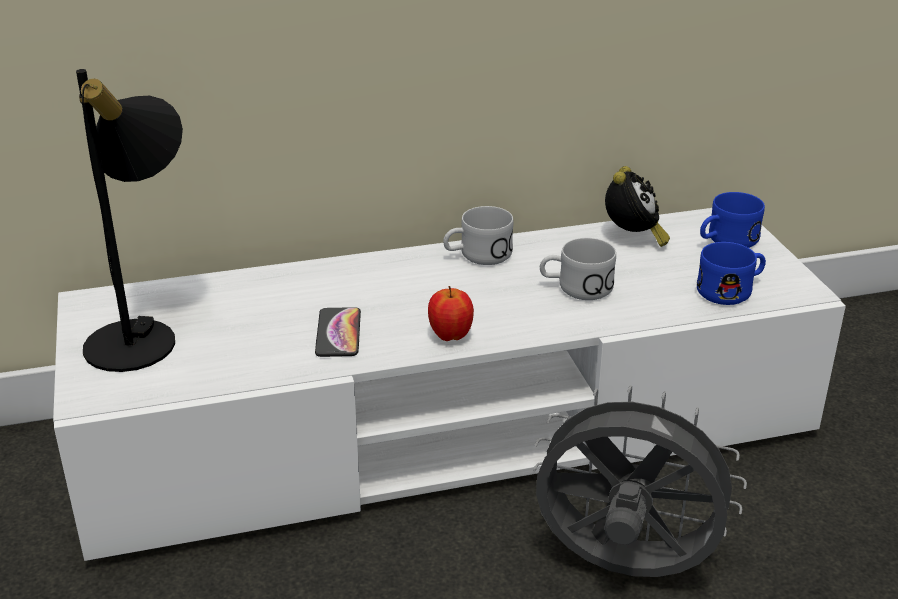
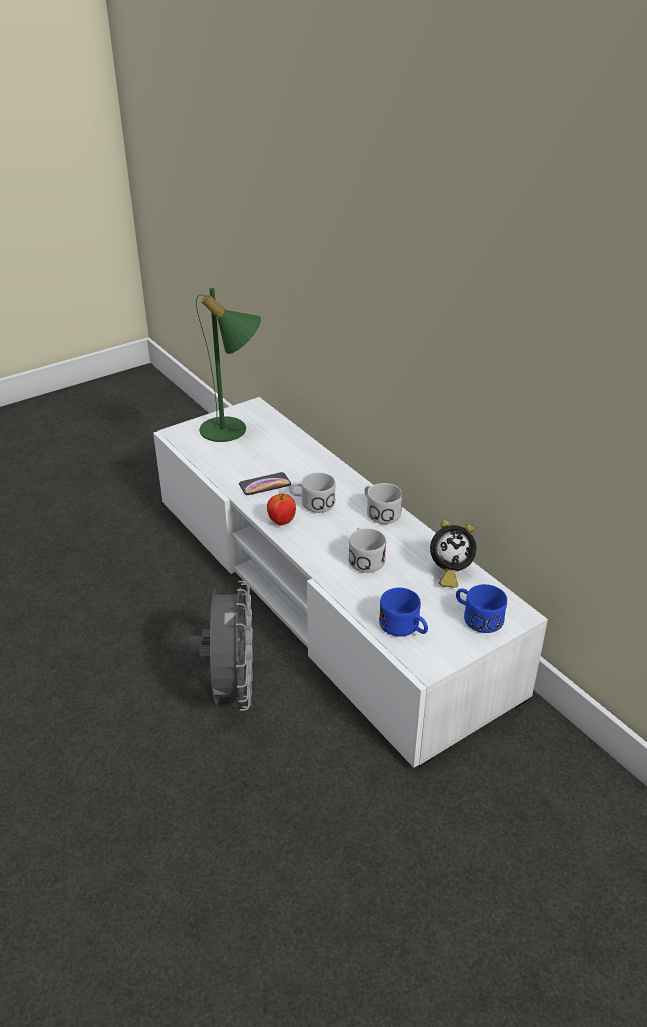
camera: 70 degrees right, 5 degrees up
(143, 337) = (232, 430): black table lamp -> green table lamp
(419, 302) = (312, 503): none -> white mug

